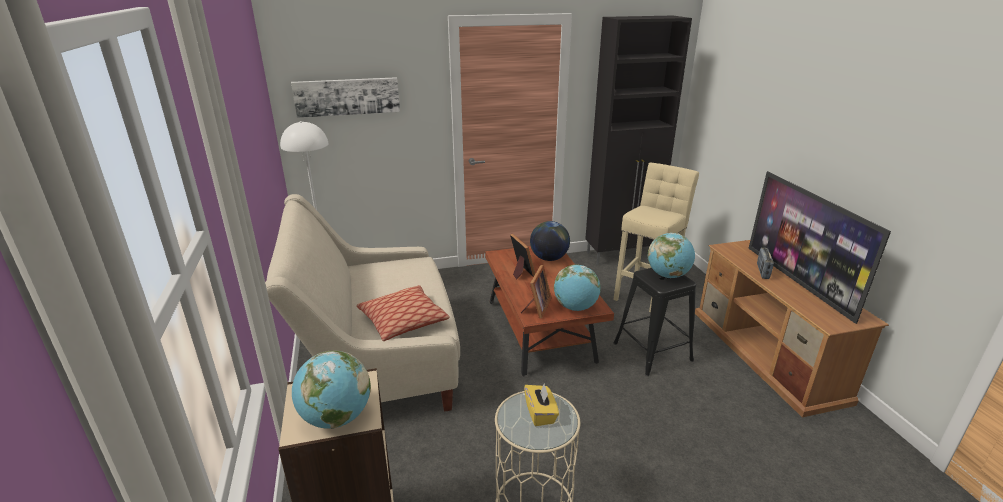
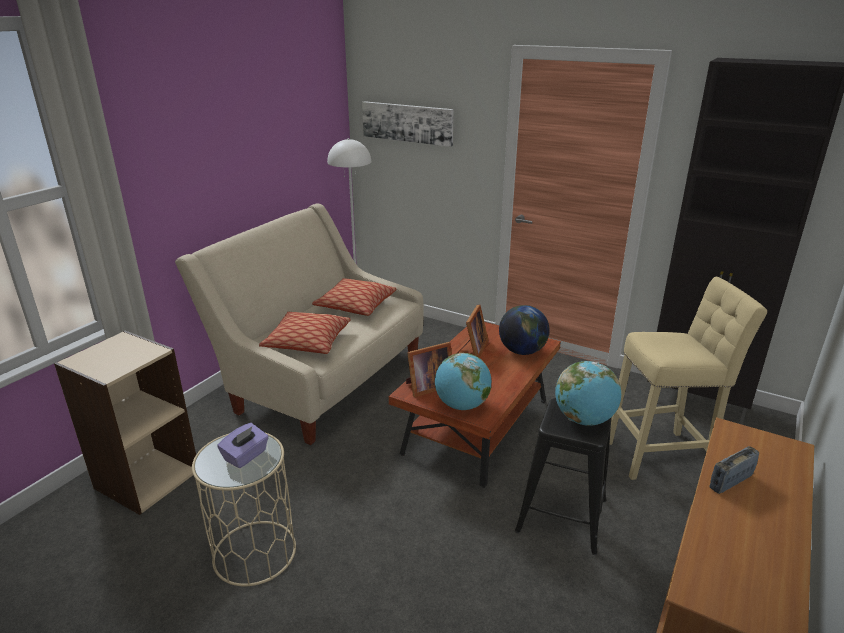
camera: 45 degrees right, 0 degrees up
(336, 418) = (102, 364): globe -> none
(389, 277) = (355, 305): none -> pillow
(540, 413) = (246, 456): yellow tissue box -> purple tissue box
(798, 282) = (763, 523): television -> none

